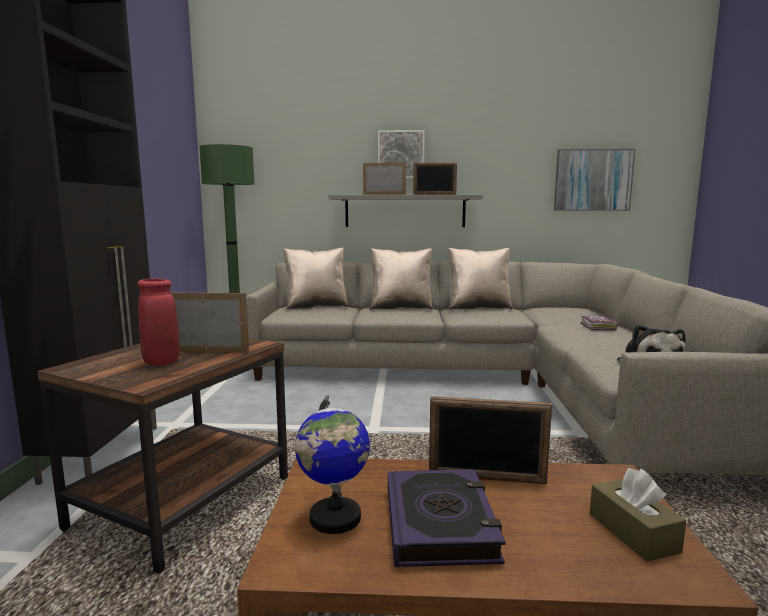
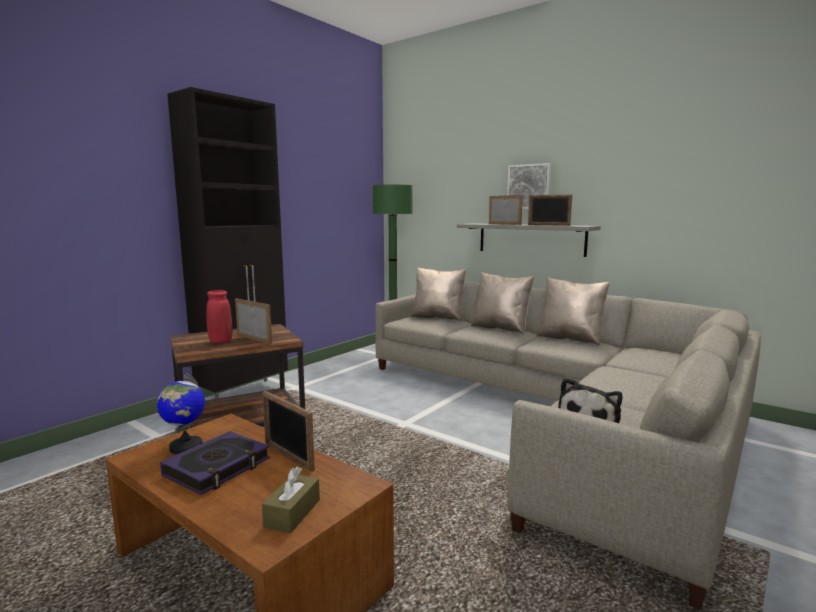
camera: 35 degrees right, 0 degrees up
(593, 180) = (739, 211): picture -> none
(597, 326) = (642, 377): book -> none

